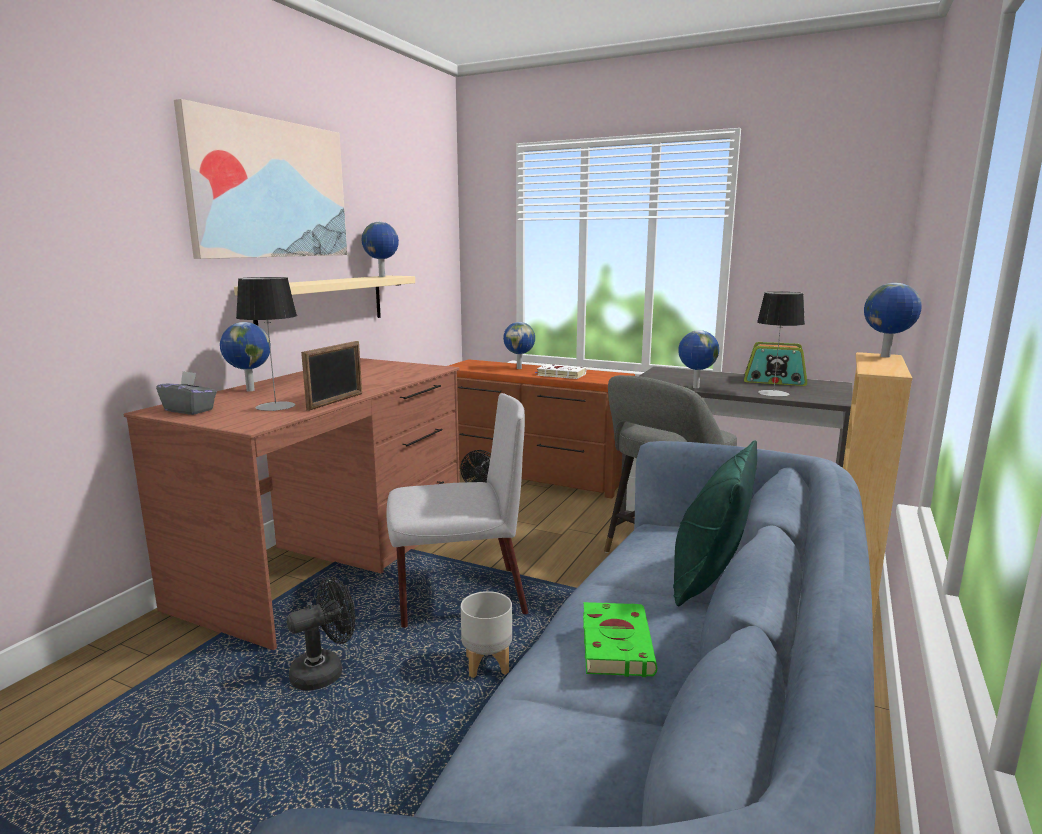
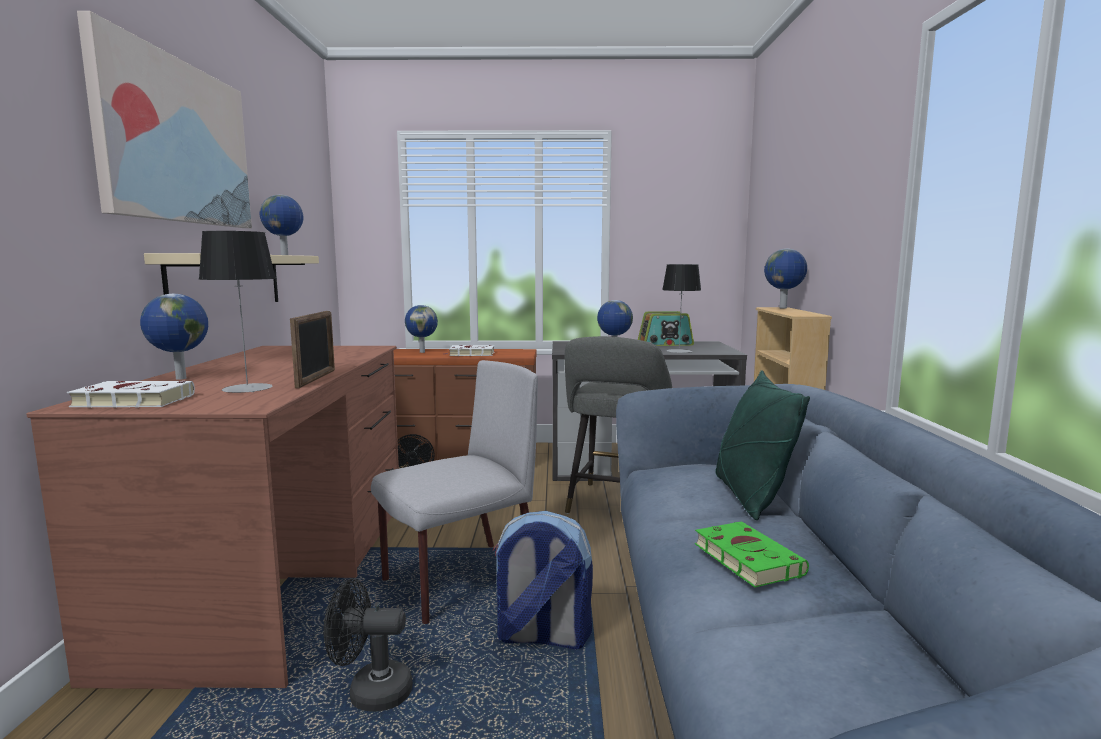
camera: 25 degrees left, 5 degrees down
(189, 410) = (131, 401): grey tissue box -> white book
(325, 671) = (370, 692): black fan -> black fan turned 120 degrees counterclockwise
(486, 665) = (541, 637): grey planter -> backpack

